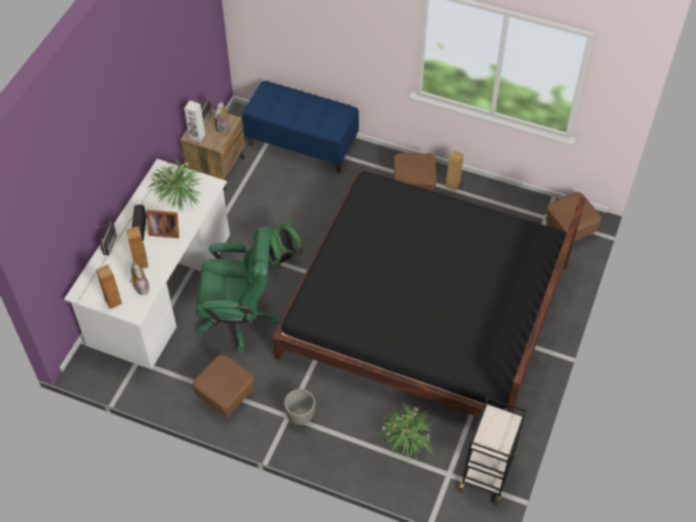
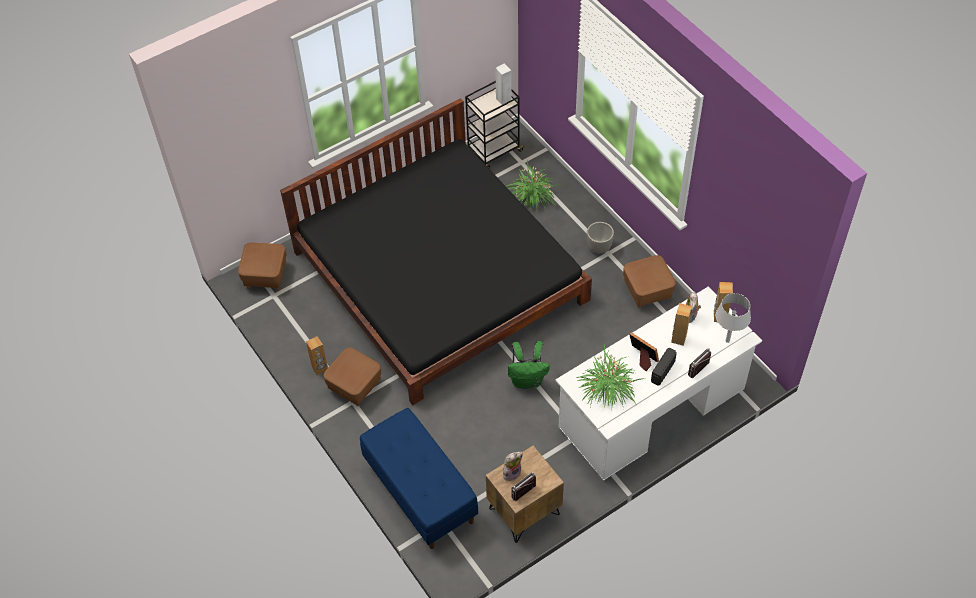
camera: 145 degrees left, 0 degrees up
(96, 282) = (727, 341): none -> grey table lamp
(197, 137) = (544, 475): white speaker -> white speaker (503, 99)
(238, 318) = (598, 347): green office chair -> none

